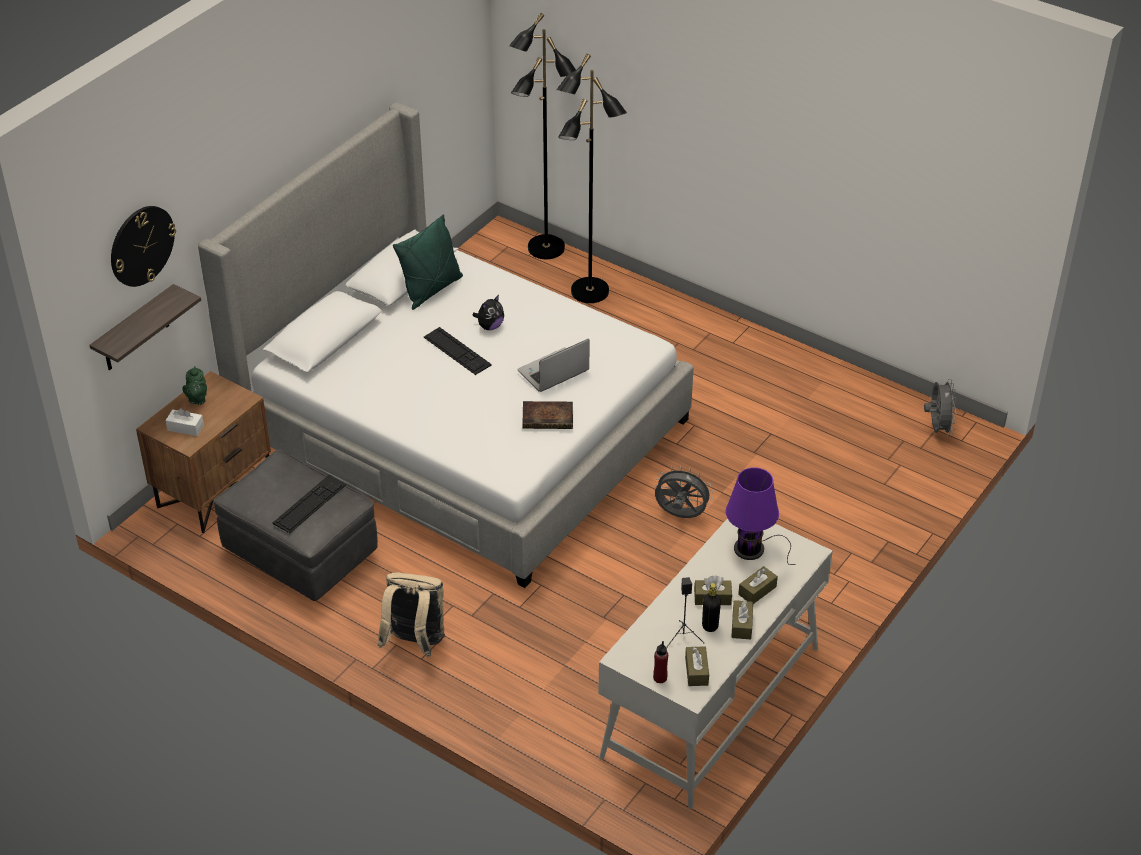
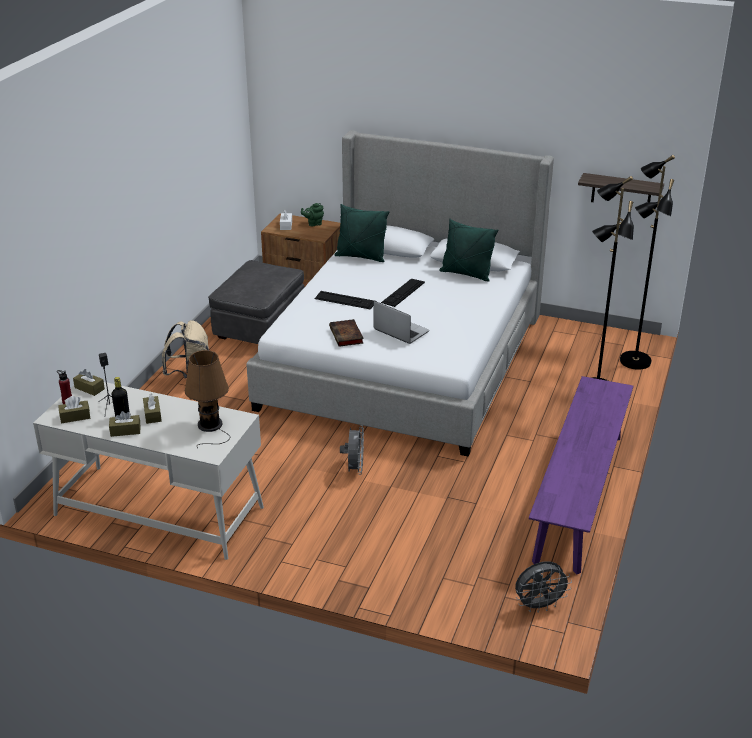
camera: 75 degrees right, 10 degrees down
(135, 330) = (296, 153): shelf -> shelf (621, 191)
(141, 245) = (310, 101): wall clock -> none
(309, 504) = (252, 286): keyboard -> keyboard (345, 300)
(334, 370) = (361, 256): none -> green pillow
(490, 326) = (438, 300): plush toy -> none
(753, 549) = (210, 426): purple table lamp -> brown table lamp
(757, 590) = (164, 433): brown tissue box -> brown tissue box (89, 388)
(780, 358) = (579, 496): none -> purple bench

